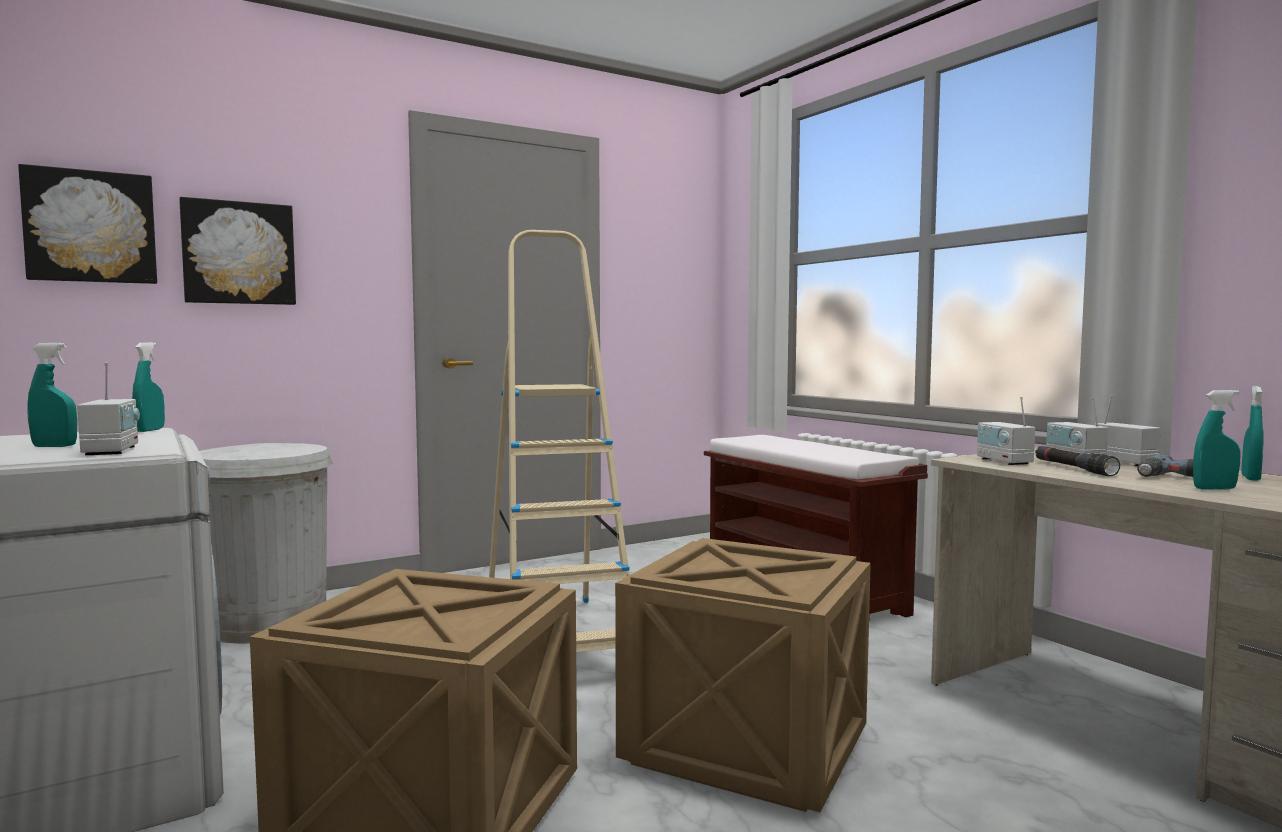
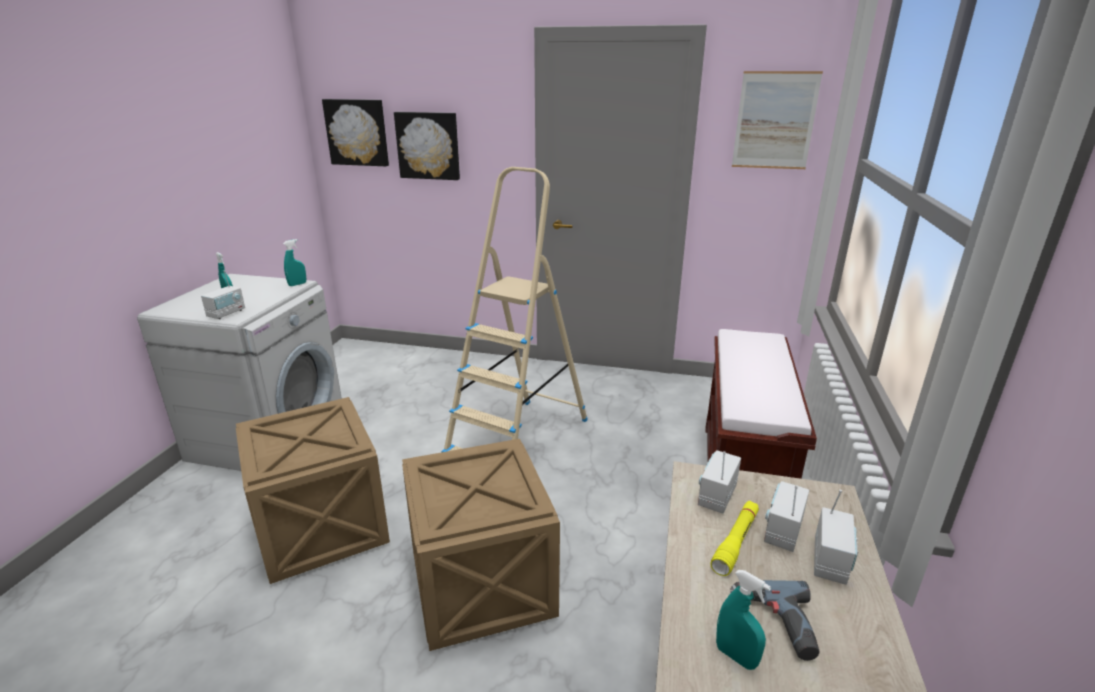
camera: 45 degrees right, 20 degrees up
(267, 623) = (429, 368): white trash can -> none
(668, 239) = (775, 121): none -> picture
(1073, 468) = (735, 542): black flashlight -> yellow flashlight
(1250, 478) = (856, 671): turquoise spray bottle -> none

